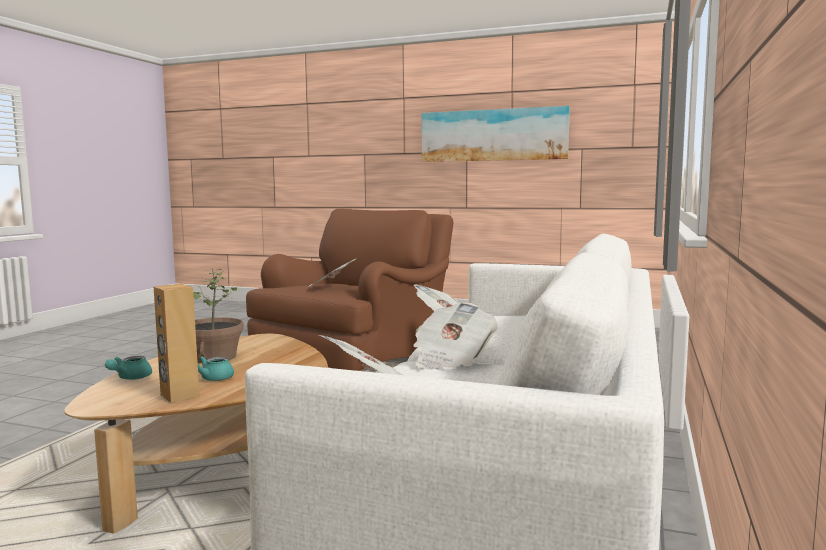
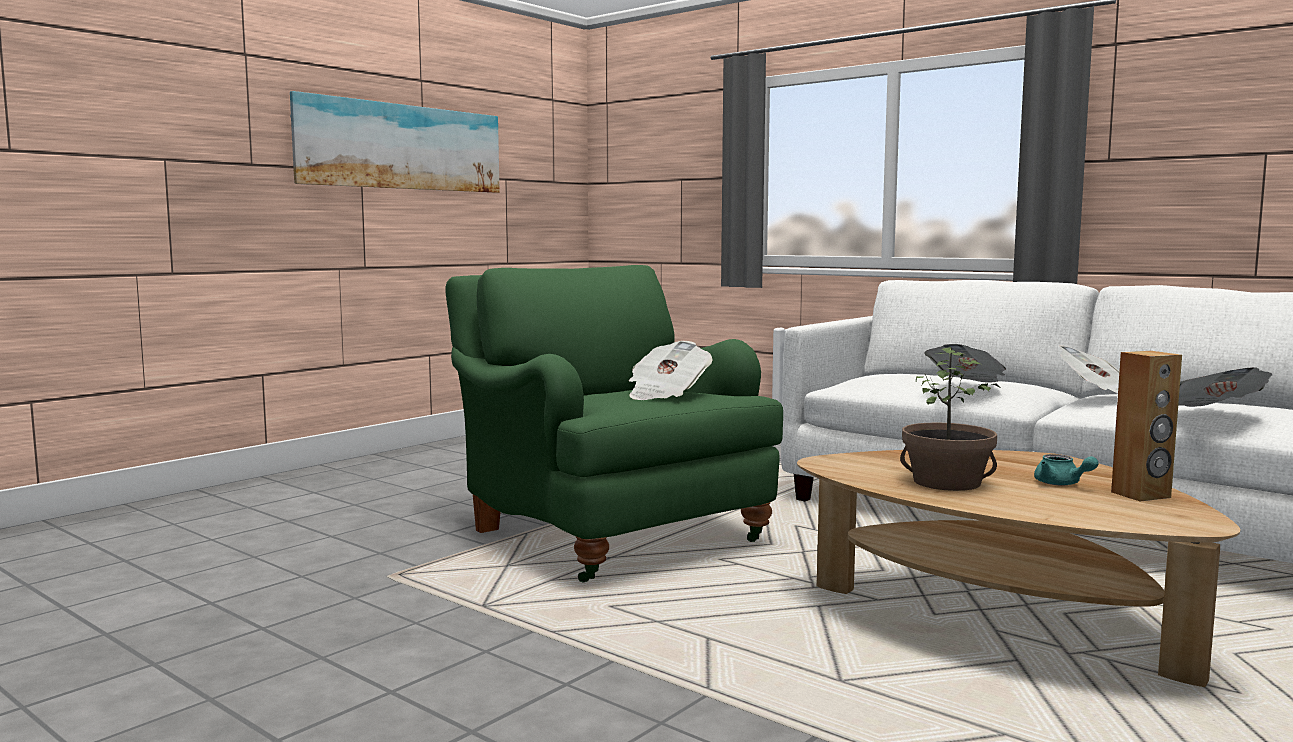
camera: 70 degrees left, 0 degrees up
(130, 378) = (1060, 513): turquoise teapot -> none
(355, 369) = (609, 532): brown armchair -> green armchair

